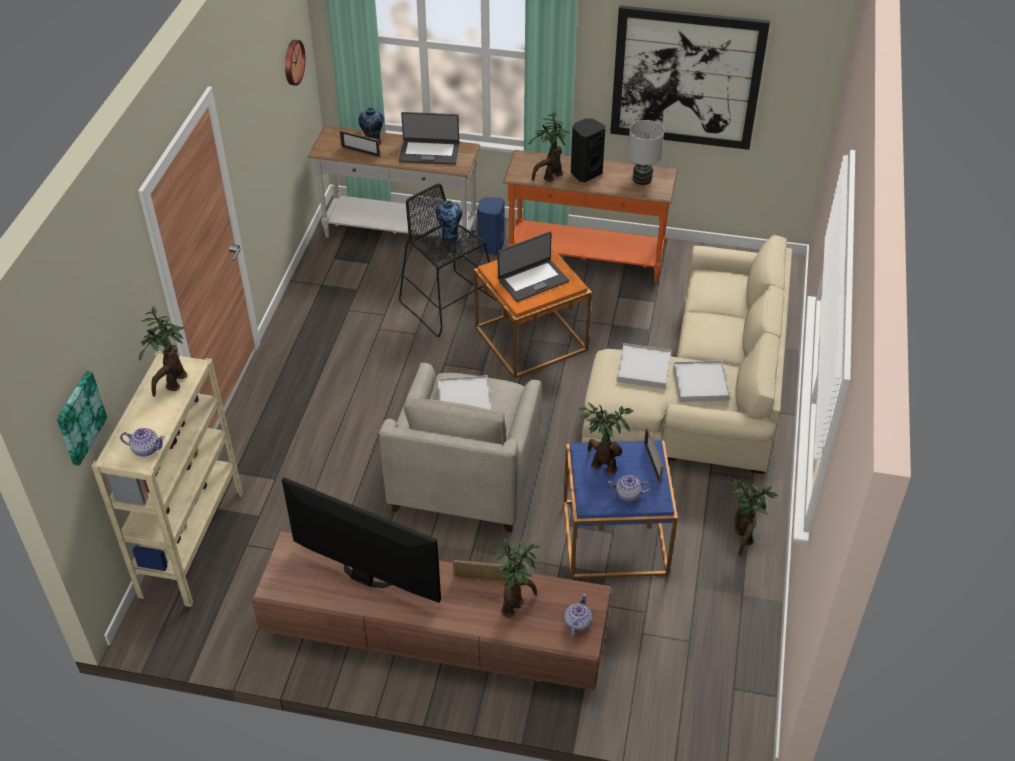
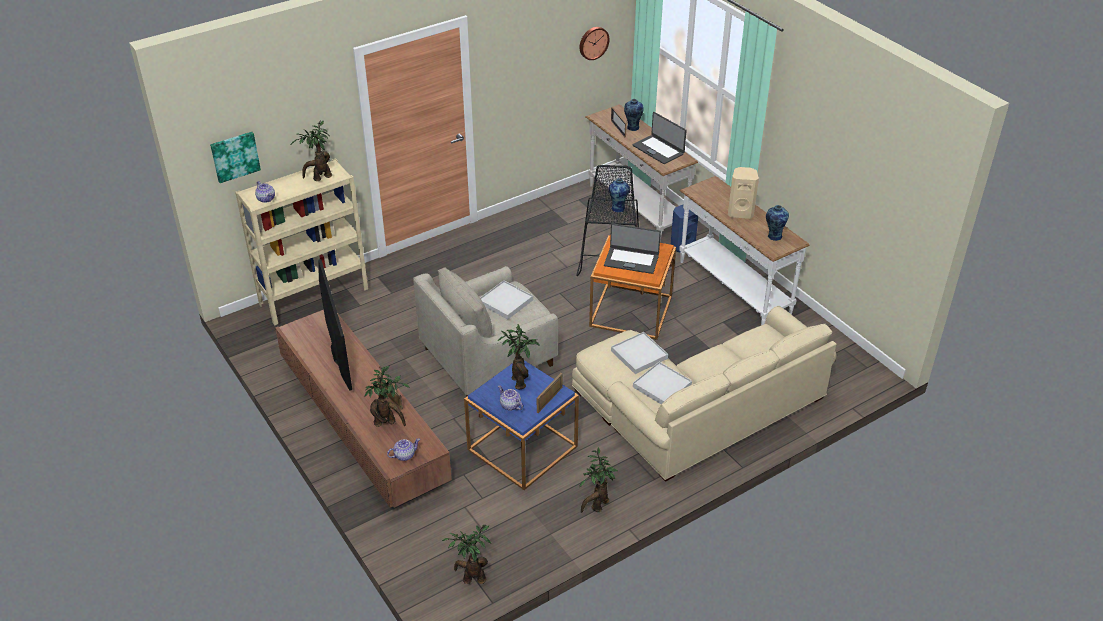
camera: 45 degrees right, 5 degrees down
(549, 177) = (712, 202): potted plant -> potted plant (471, 578)
(585, 173) = (740, 212): black speaker -> beige speaker
(586, 260) = (733, 288): orange console table -> white console table
(642, 179) = (774, 236): grey table lamp -> vase
(686, 78) = (837, 170): picture -> none

